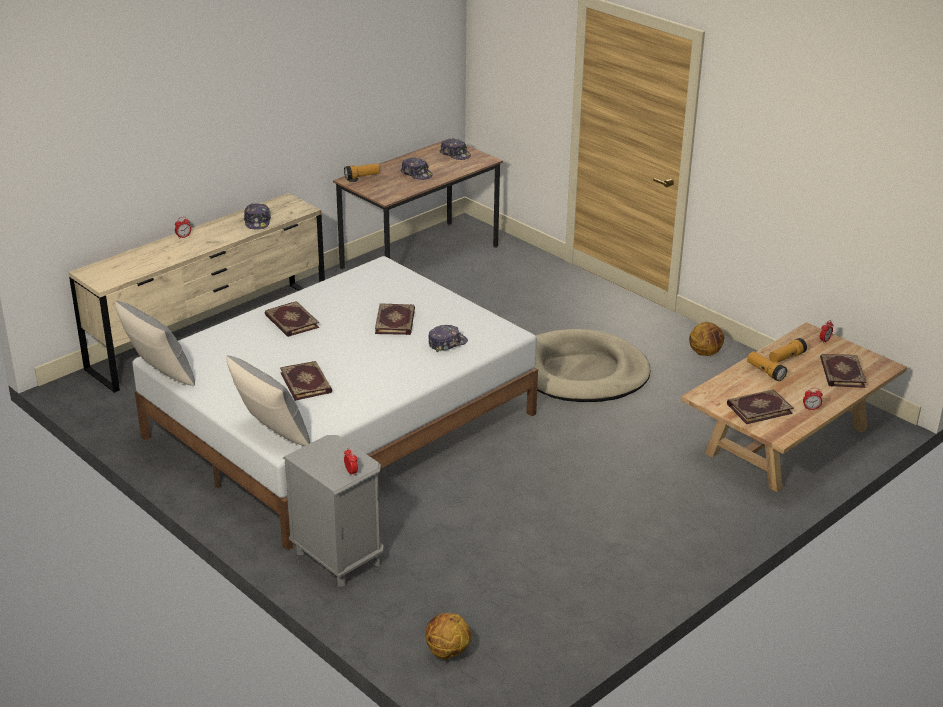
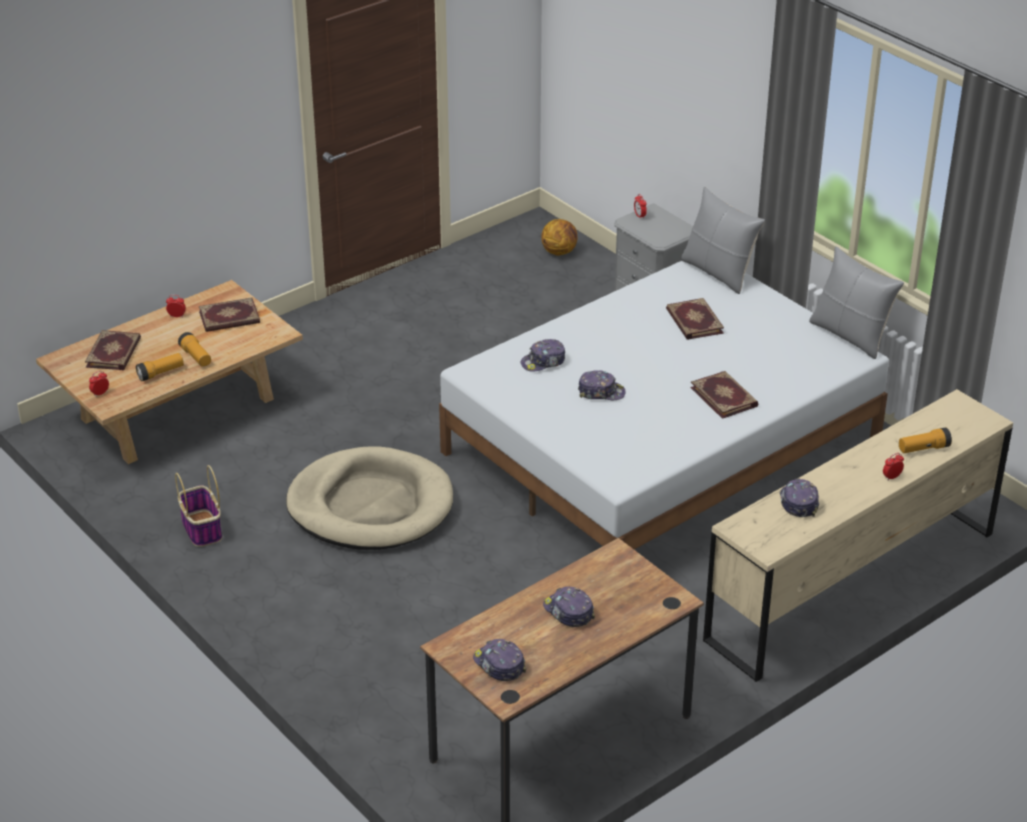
camera: 175 degrees left, 5 degrees up
(362, 177) = (657, 607): flashlight -> flashlight (923, 449)
(396, 321) = (601, 392): book -> cap
(705, 353) = (201, 528): basketball -> basket

